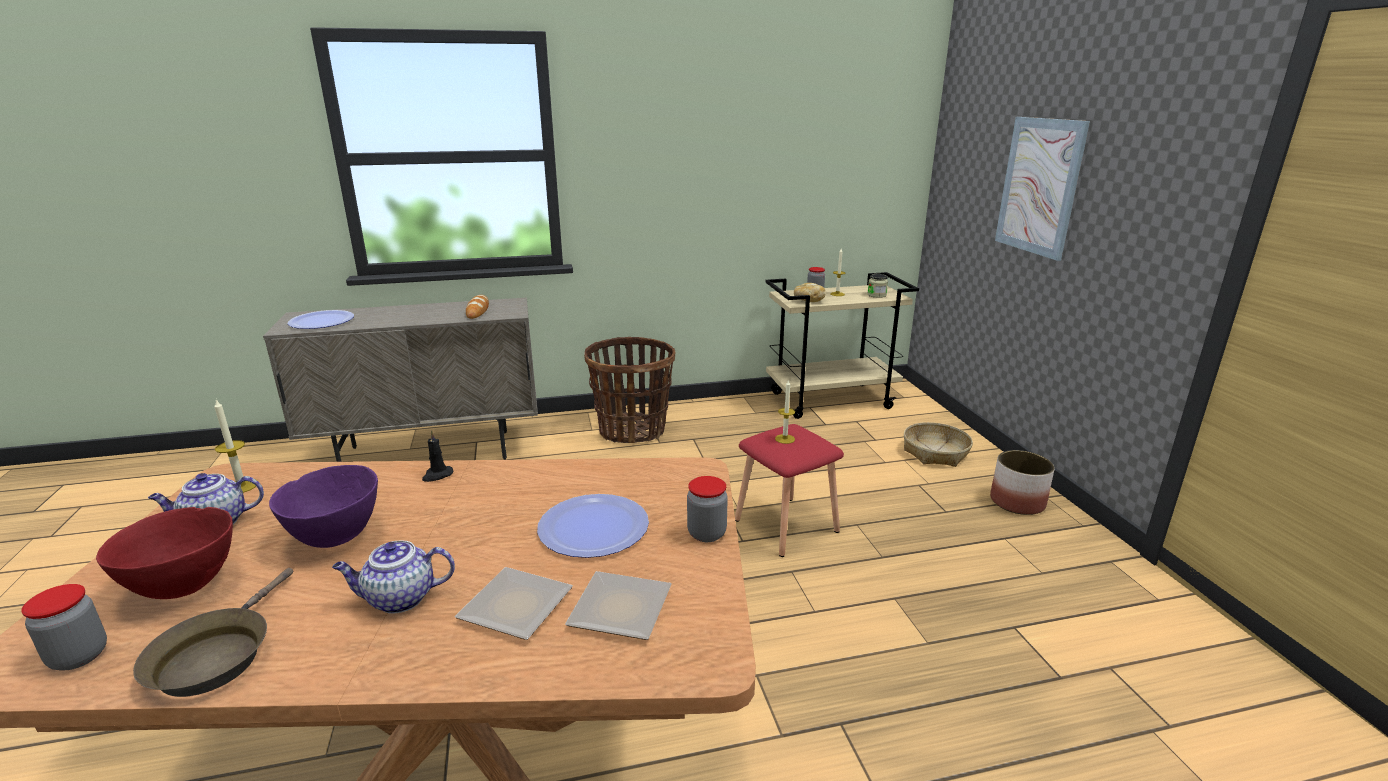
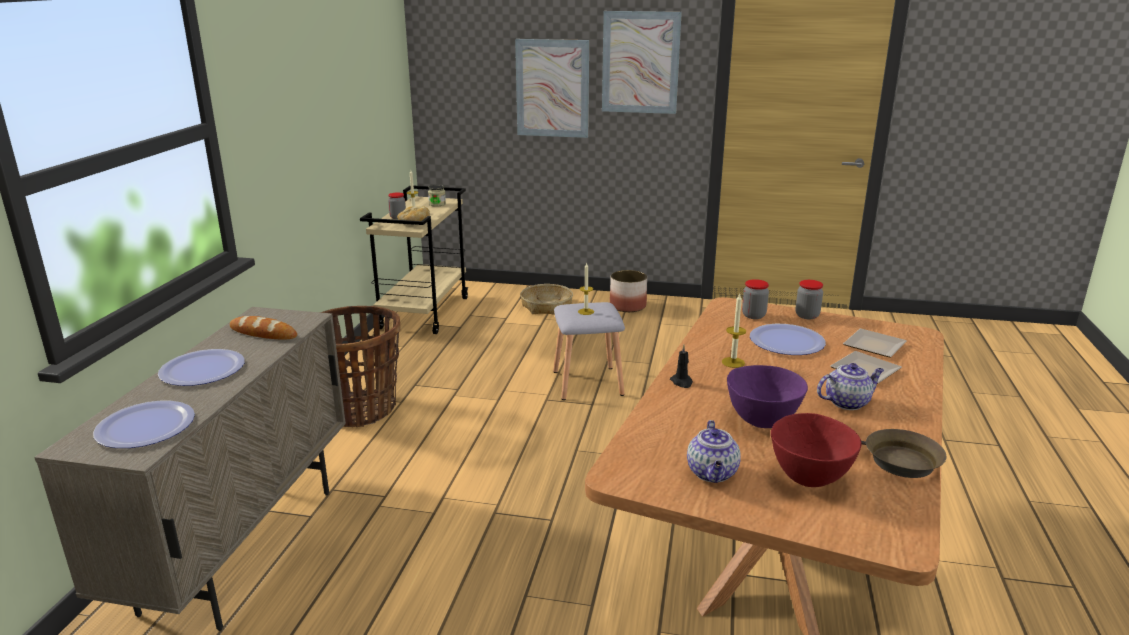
camera: 65 degrees left, 0 degrees up
(79, 656) = (886, 512): jar -> jar (753, 315)
(241, 486) = (646, 465): candle -> candle (733, 362)
(399, 599) = (847, 402): teapot -> teapot turned 120 degrees counterclockwise
(409, 312) = (202, 370): none -> plate
(785, 526) = (588, 383): red stool -> grey stool
(1143, 160) = (640, 62): none -> picture

